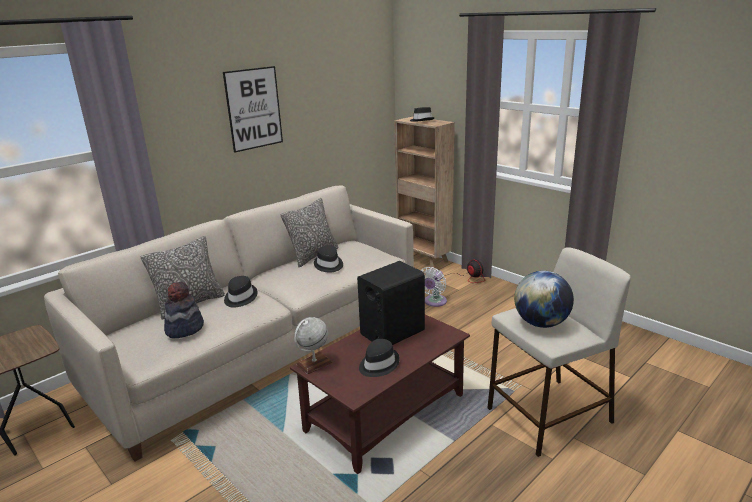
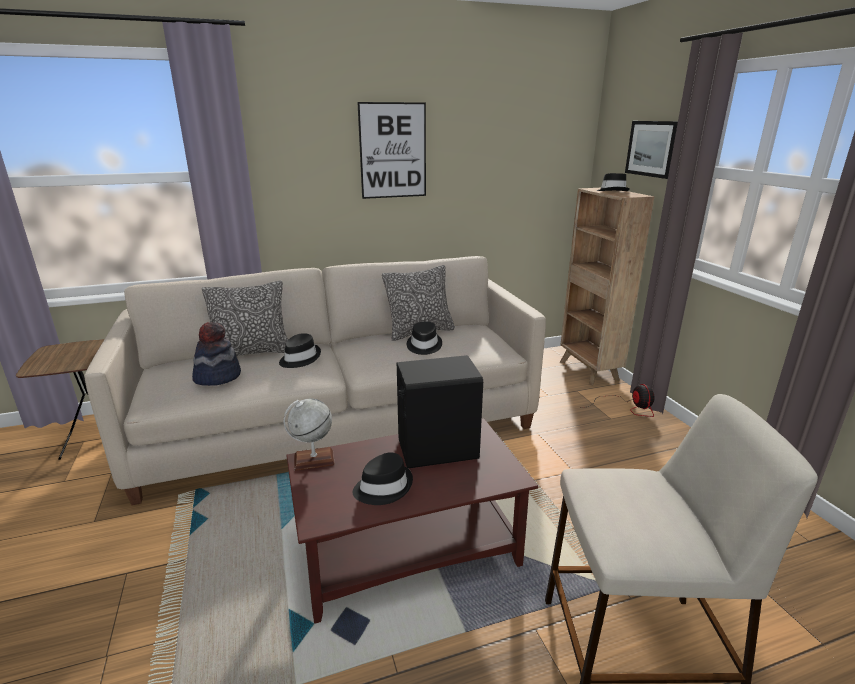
camera: 25 degrees right, 0 degrees up
(434, 302) = (568, 425): white fan -> none
(446, 87) = (652, 148): none -> picture
(541, 323) = (627, 508): globe -> none

